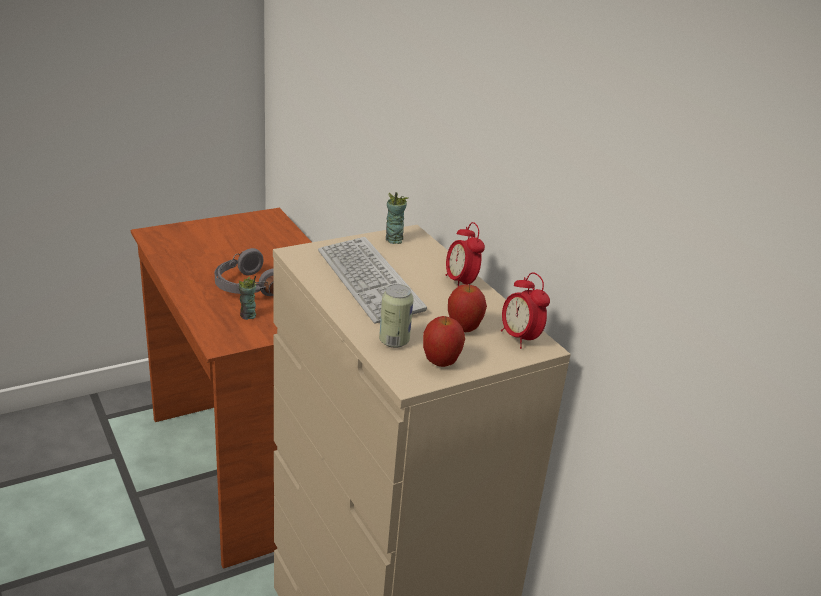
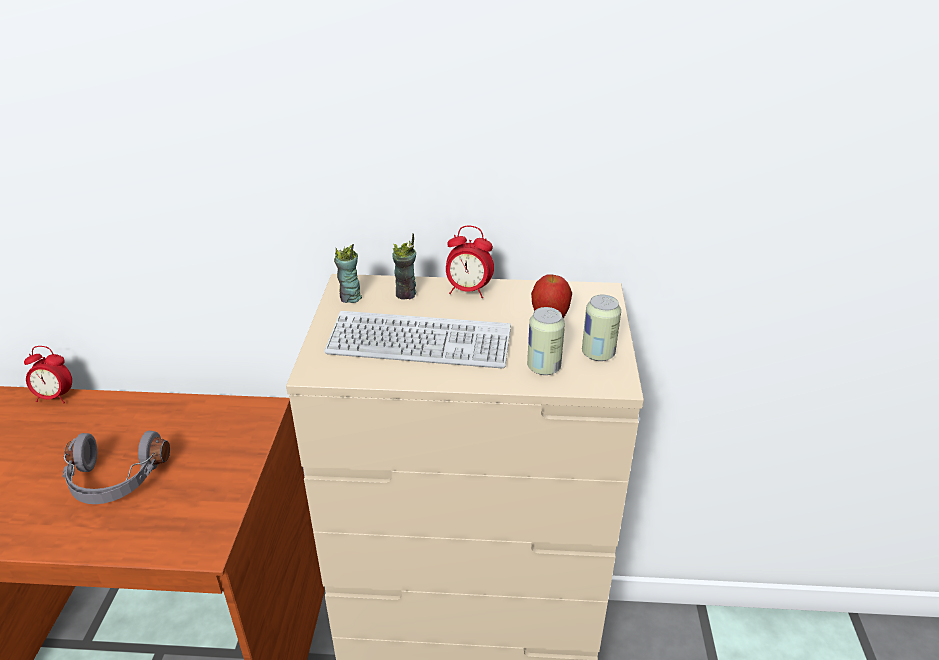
camera: 55 degrees left, 5 degrees up
(248, 316) = (175, 501): cup -> cup (406, 294)
(440, 363) = (598, 354): apple -> can
(520, 338) = (584, 297): alarm clock -> alarm clock (55, 397)

